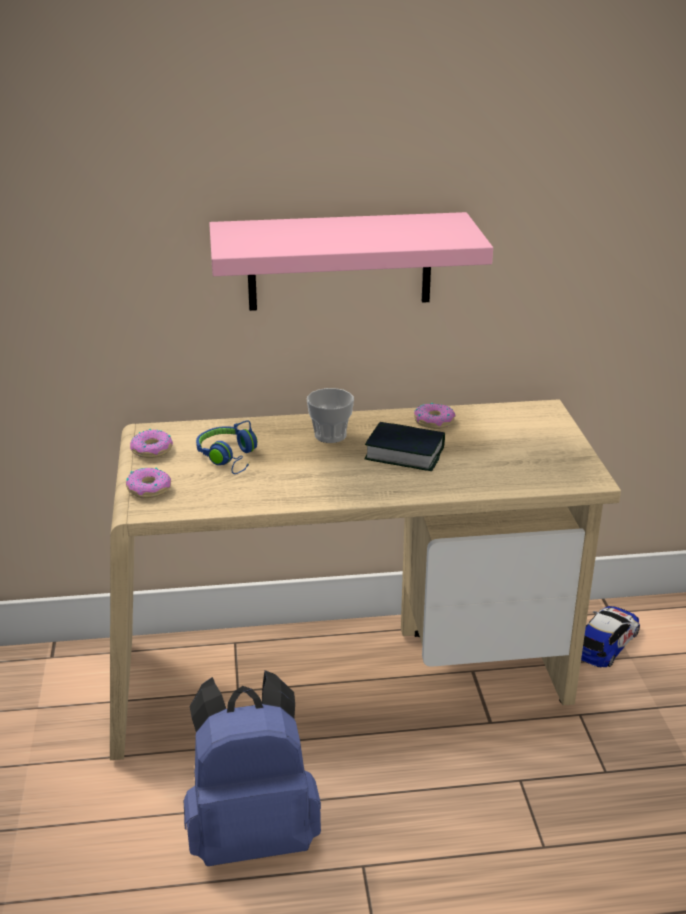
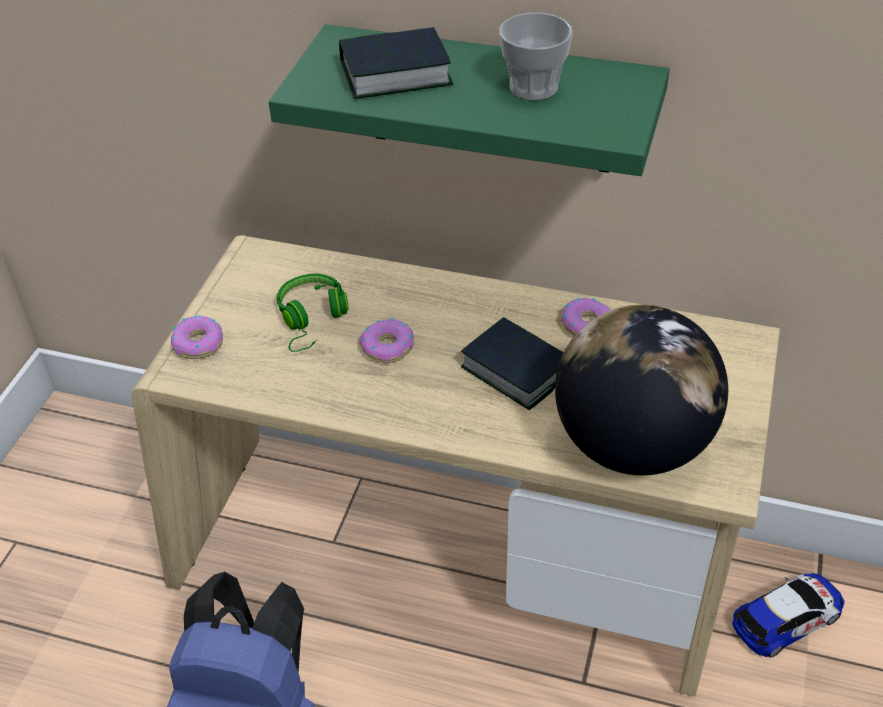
camera: 25 degrees right, 15 degrees up
(152, 450) = (238, 283): donut -> donut (388, 347)
(230, 458) = (312, 319): blue headphones -> green headphones
(289, 235) = (395, 73): none -> book
(330, 435) = (447, 314): cup -> cup (533, 87)
(339, 261) = (491, 100): pink shelf -> green shelf
(514, 473) = (632, 445): none -> globe

